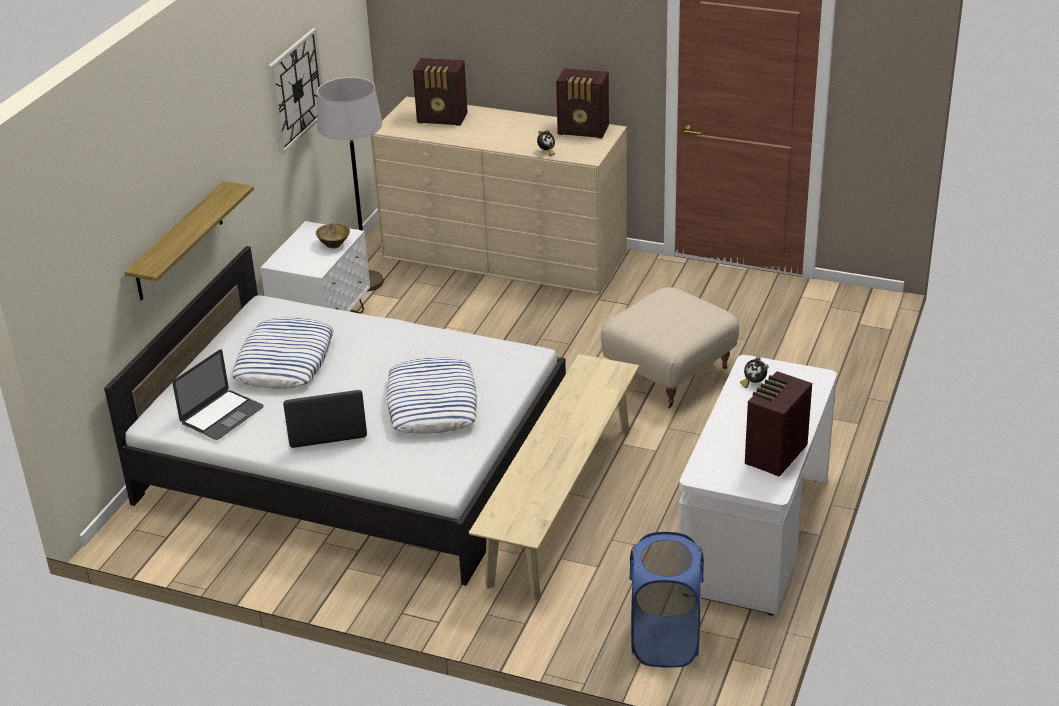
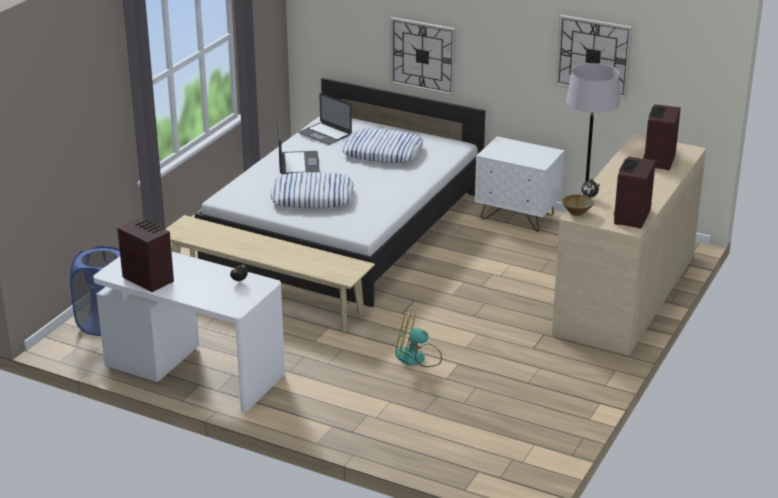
camera: 95 degrees right, 5 degrees down
(179, 242) = (423, 56): shelf -> wall clock
(334, 245) = (524, 159): brown bowl -> brown bowl (576, 213)
(670, 374) = (417, 358): beige ottoman -> fan

